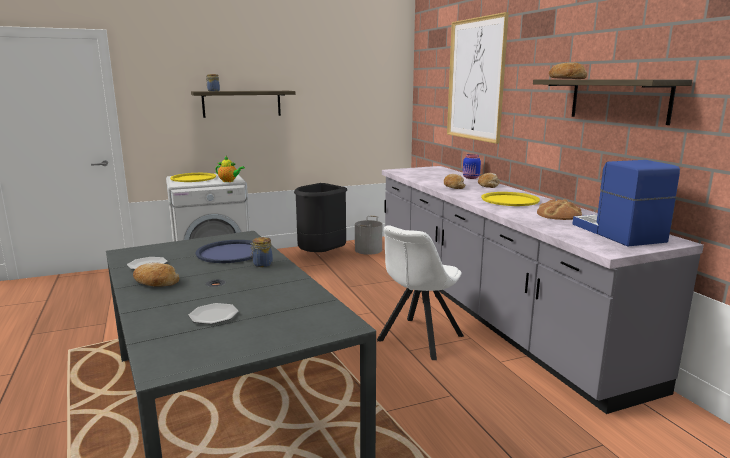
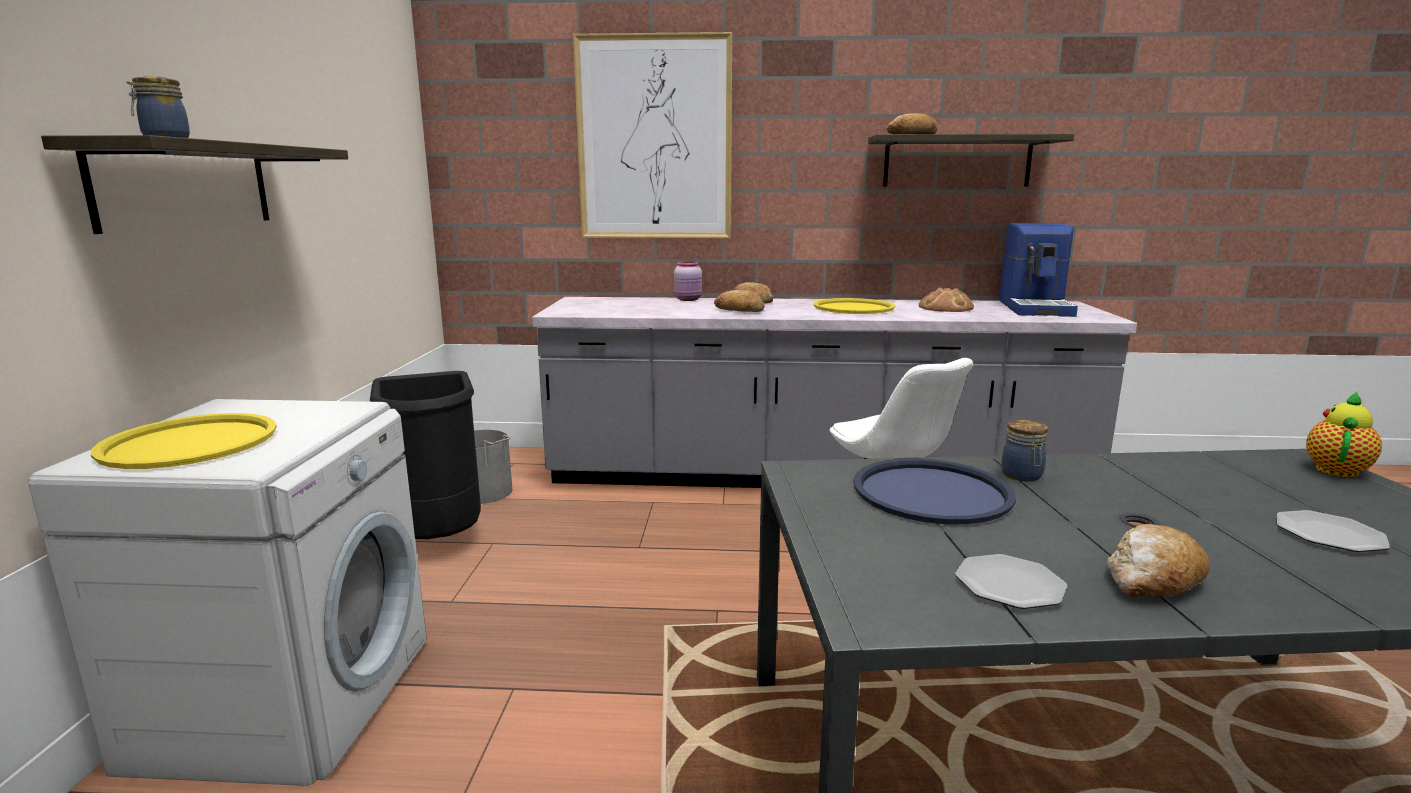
camera: 65 degrees left, 0 degrees up
(229, 181) = (345, 412): teapot -> teapot (1336, 469)
(471, 178) = (689, 299): blue jar -> pink jar
(617, 233) = (1036, 308): coffee machine -> coffee machine turned 90 degrees counterclockwise

